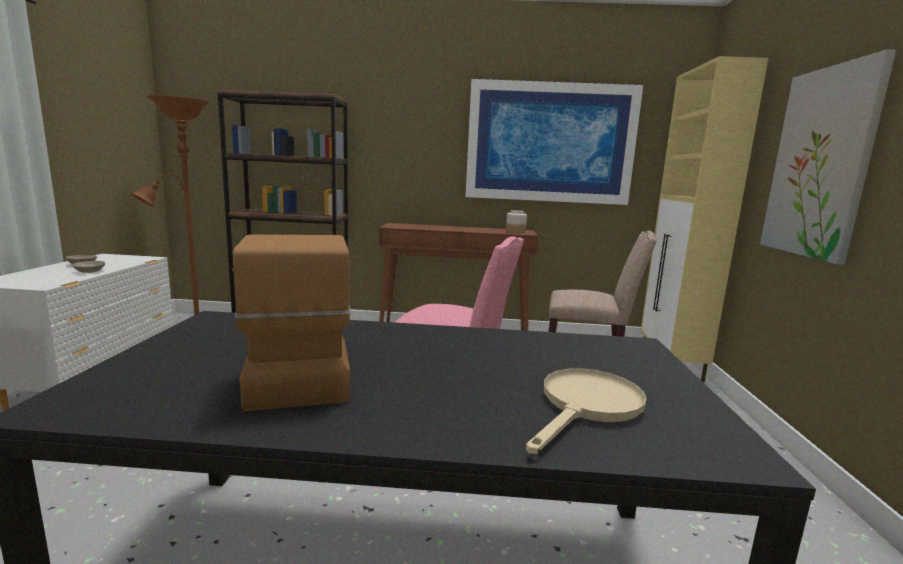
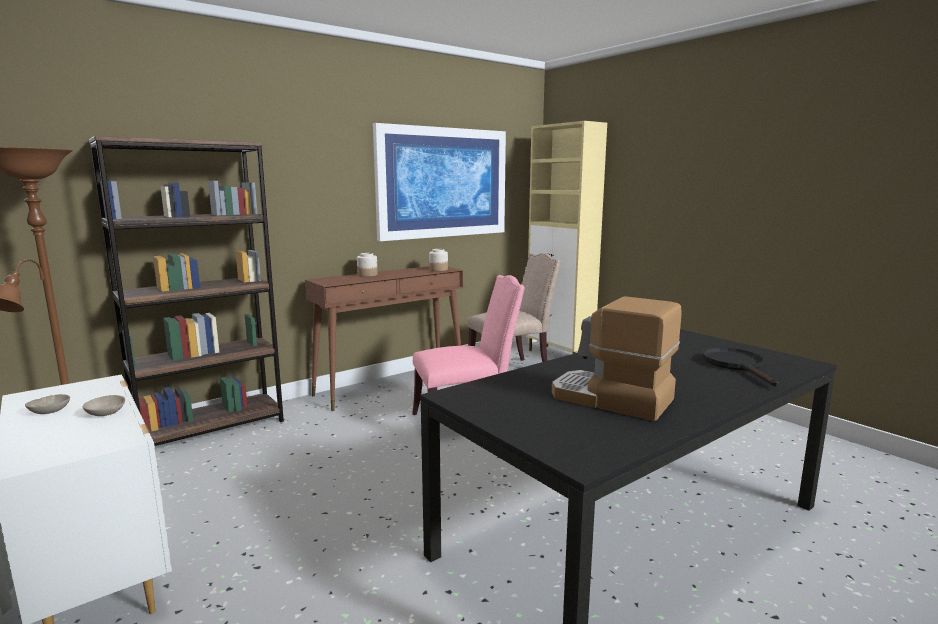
camera: 40 degrees left, 0 degrees up
(442, 226) = (367, 275): none -> jar
(586, 407) = (736, 365): beige frying pan -> black frying pan
(820, 163) = (665, 200): picture -> none

